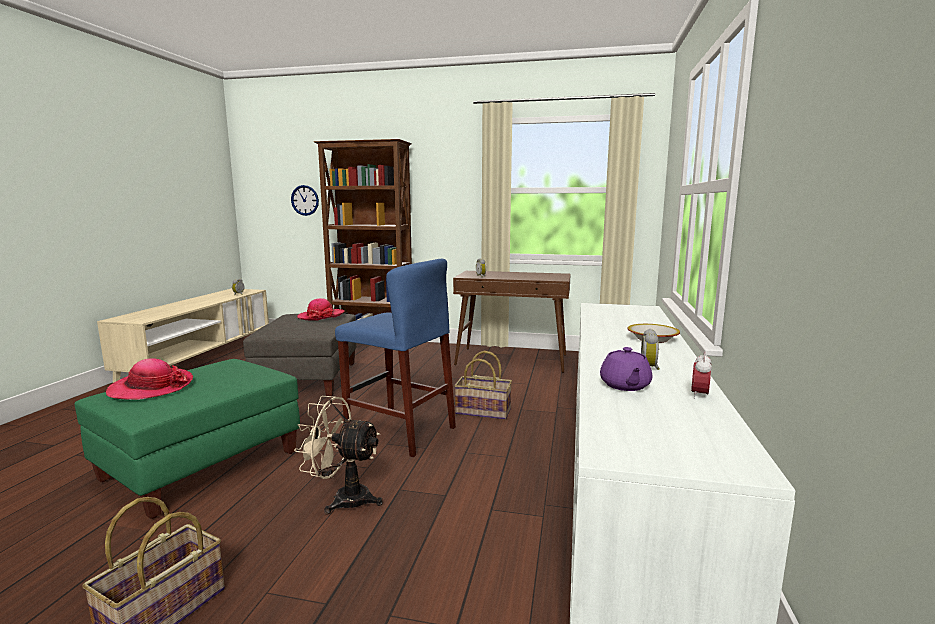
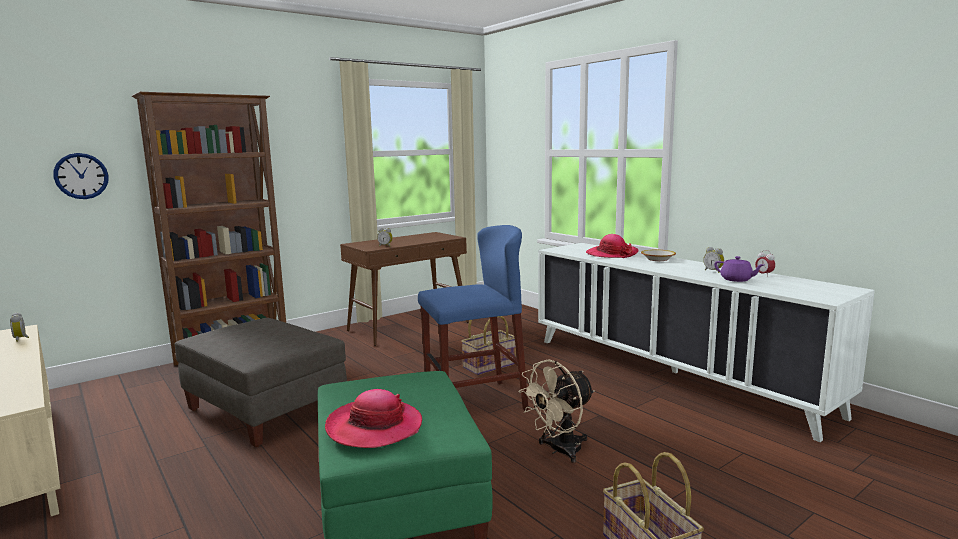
camera: 50 degrees left, 0 degrees up
(321, 316) = (252, 327): hat -> hat (611, 254)

